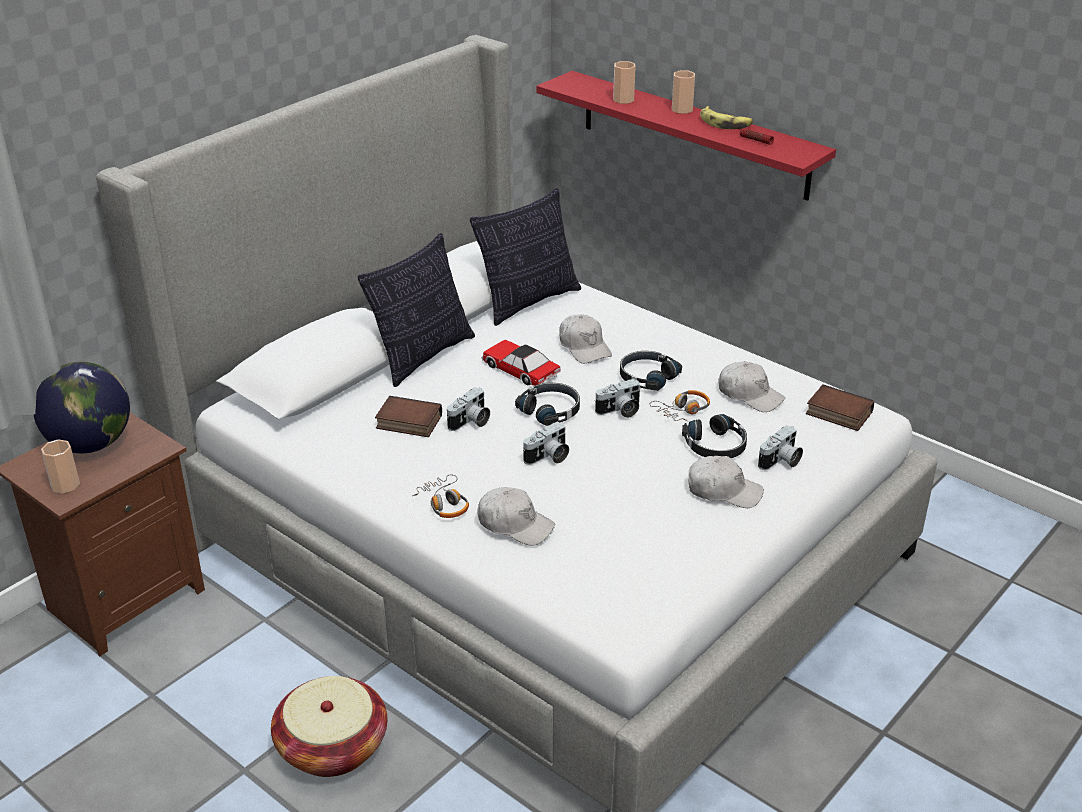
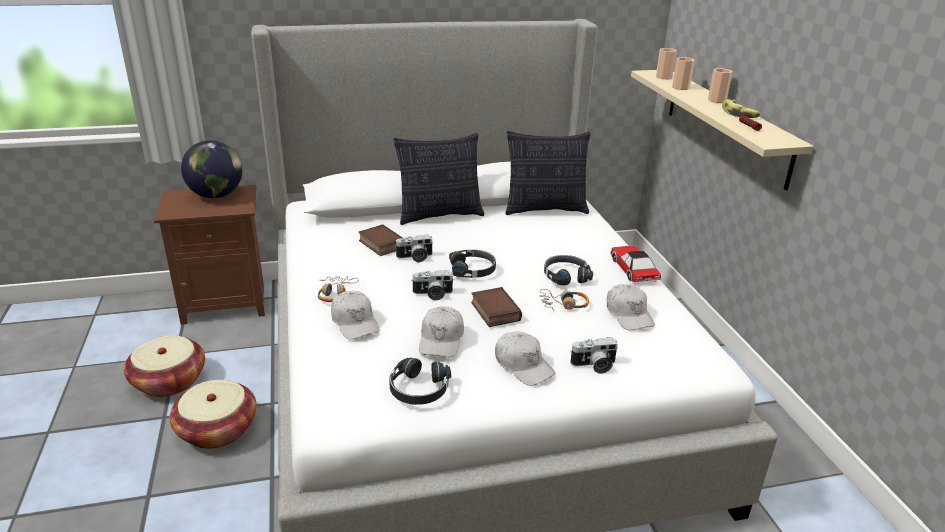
camera: 35 degrees right, 5 degrees down
(65, 485) = (177, 208): cup -> cup (663, 77)
(190, 729) = (169, 381): none -> basket
(520, 370) = (487, 242): toy car -> toy car (633, 270)
(584, 347) = (546, 244): white cap -> white cap (441, 340)
(620, 411) = (518, 287): camera -> none
(693, 134) = (726, 125): red shelf -> beige shelf
(716, 446) = (558, 335): black headphones -> black headphones (418, 389)
(837, 413) = (686, 354): book -> book (493, 311)

